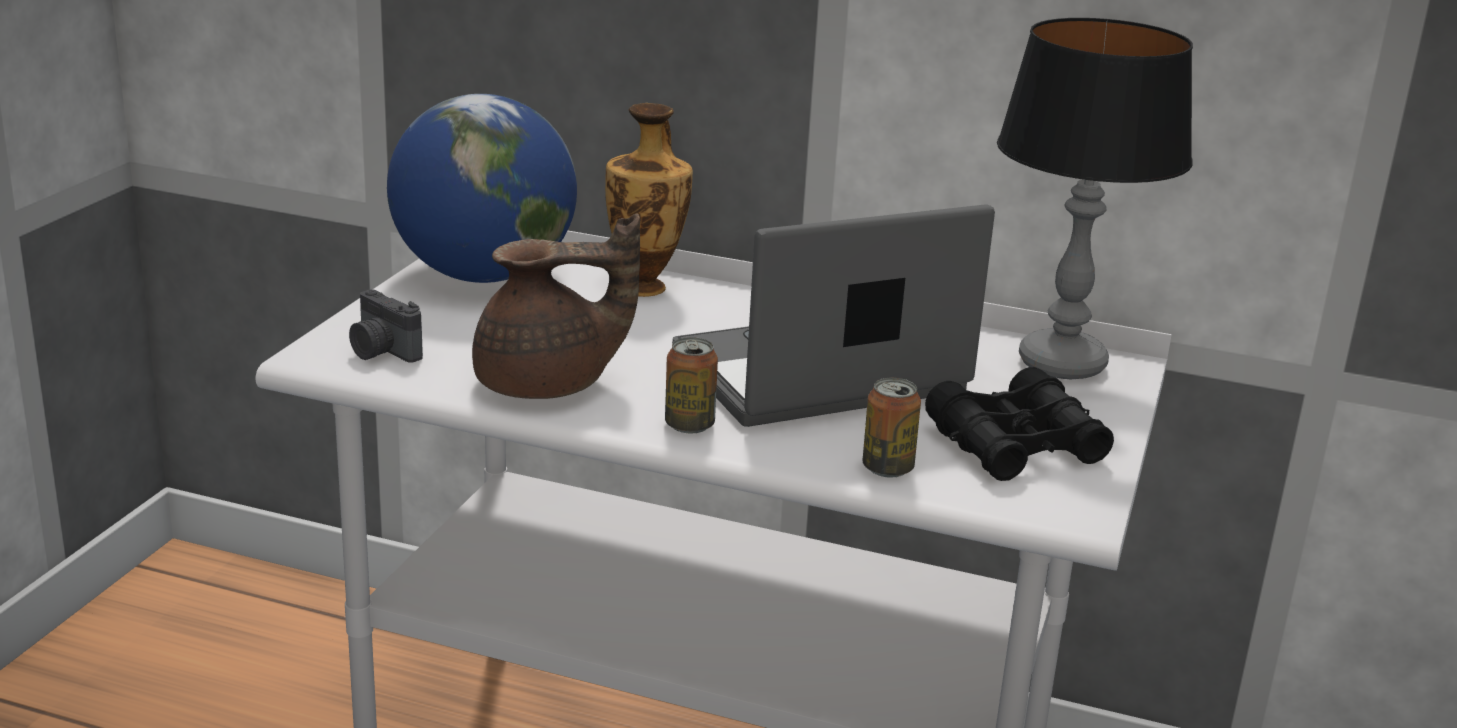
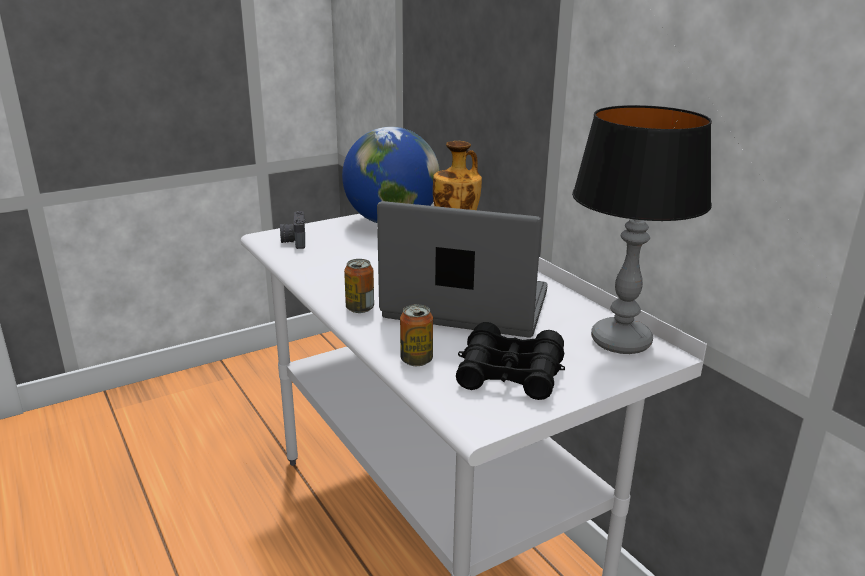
camera: 40 degrees right, 0 degrees up
(548, 385) = (332, 273): brown teapot -> none

